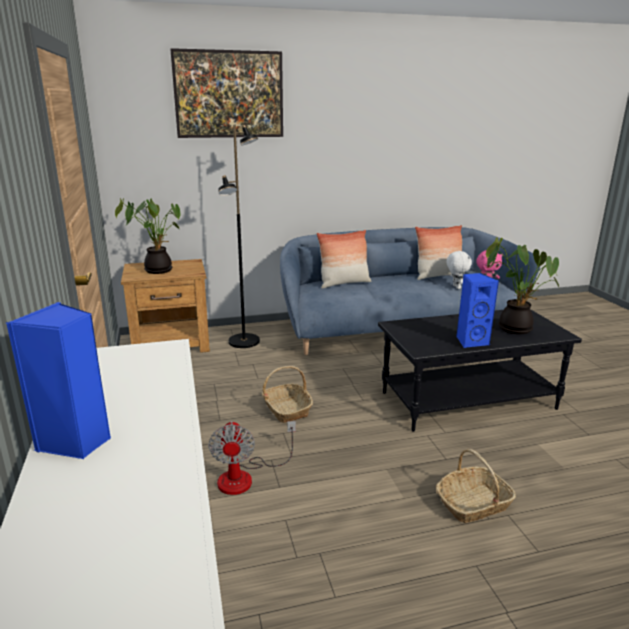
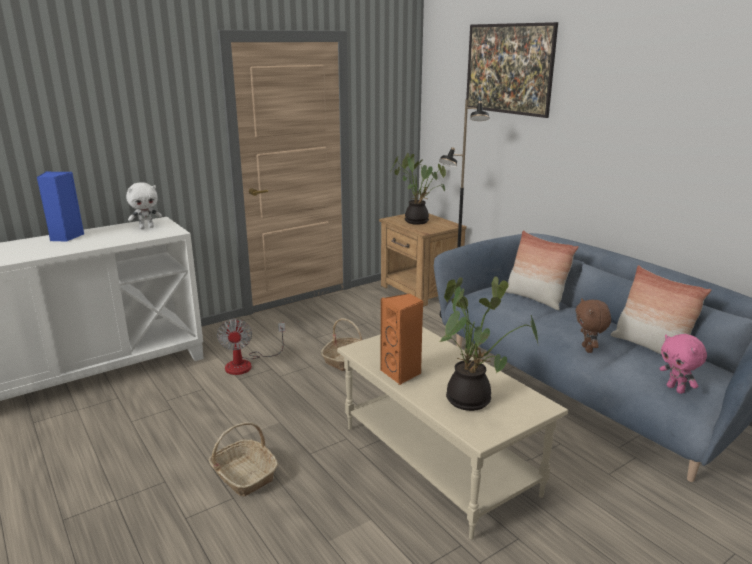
camera: 70 degrees right, 0 degrees up
(245, 477) = (246, 364): fan -> fan turned 75 degrees counterclockwise
(429, 290) = (588, 349): none -> brown plush toy
(455, 287) = (629, 366): white plush toy -> white plush toy (146, 227)
(468, 400) = (440, 459): black coffee table -> beige coffee table
(471, 341) = (402, 373): blue speaker -> orange speaker

